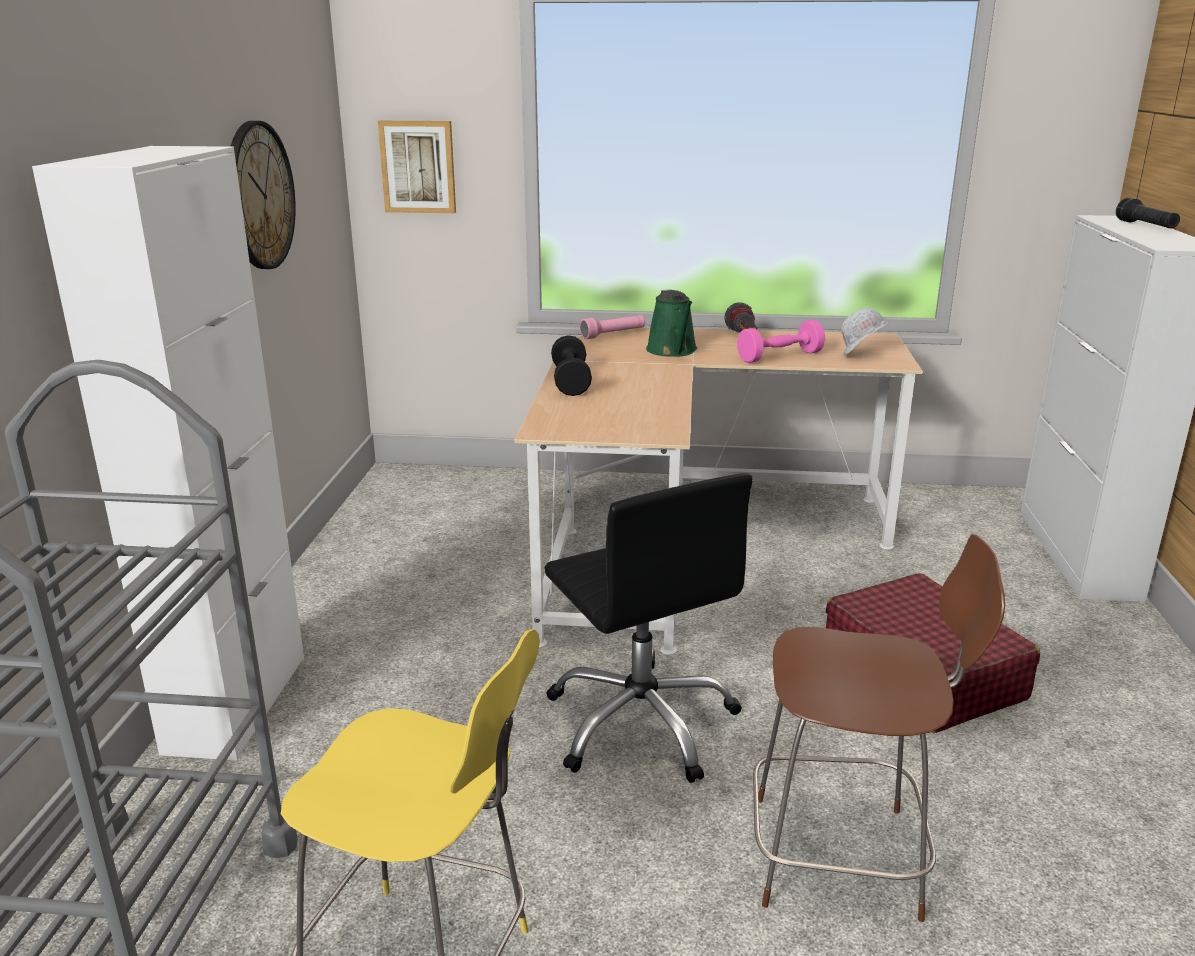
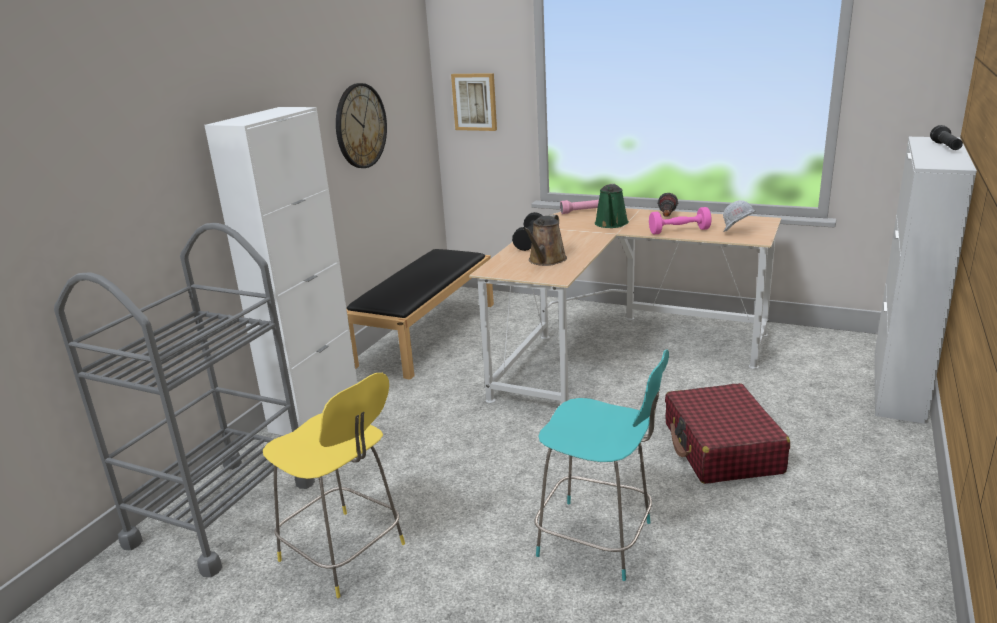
camera: 20 degrees right, 0 degrees up
(374, 543) = (426, 333): none -> black bench
(622, 409) = (546, 260): none -> brown watering can
(641, 722) = (525, 451): black office chair -> none
(843, 857) = (599, 540): brown stool -> turquoise stool

